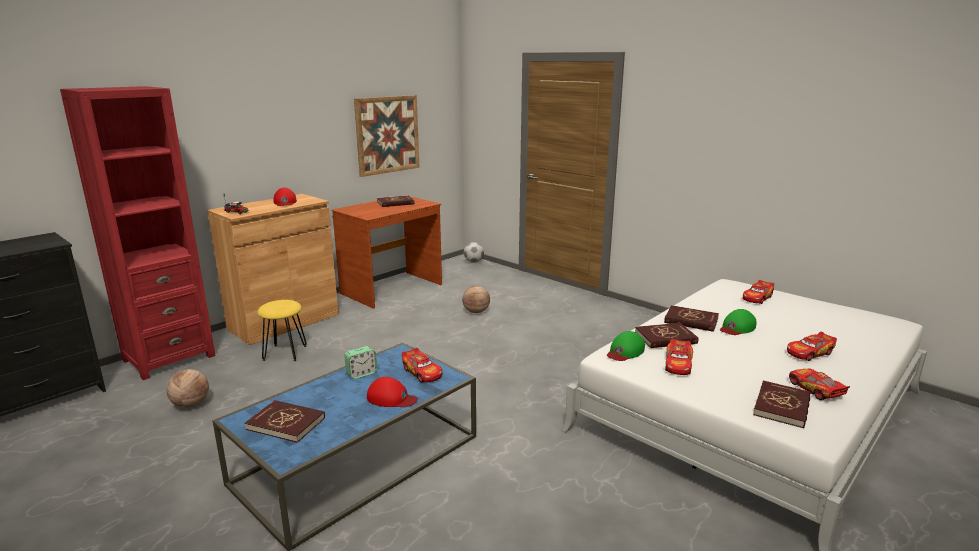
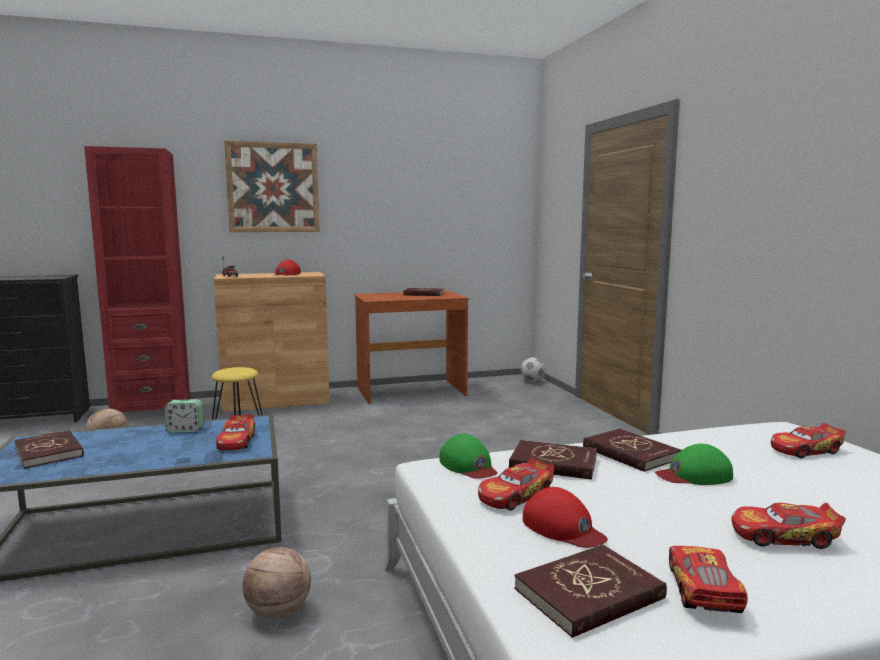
camera: 30 degrees right, 10 degrees down
(387, 135) = (432, 222): picture -> picture (273, 187)
(391, 398) = (165, 455): red cap -> red cap (563, 528)
(476, 312) = (467, 425): basketball -> basketball (278, 612)
(625, 351) = (468, 465): green cap -> green cap turned 105 degrees counterclockwise

